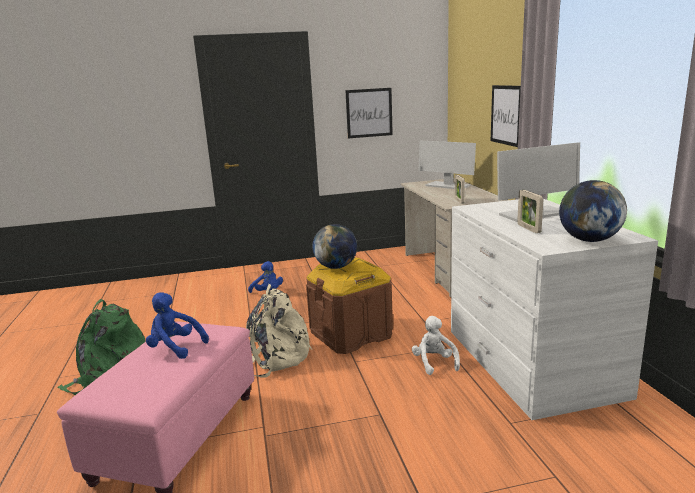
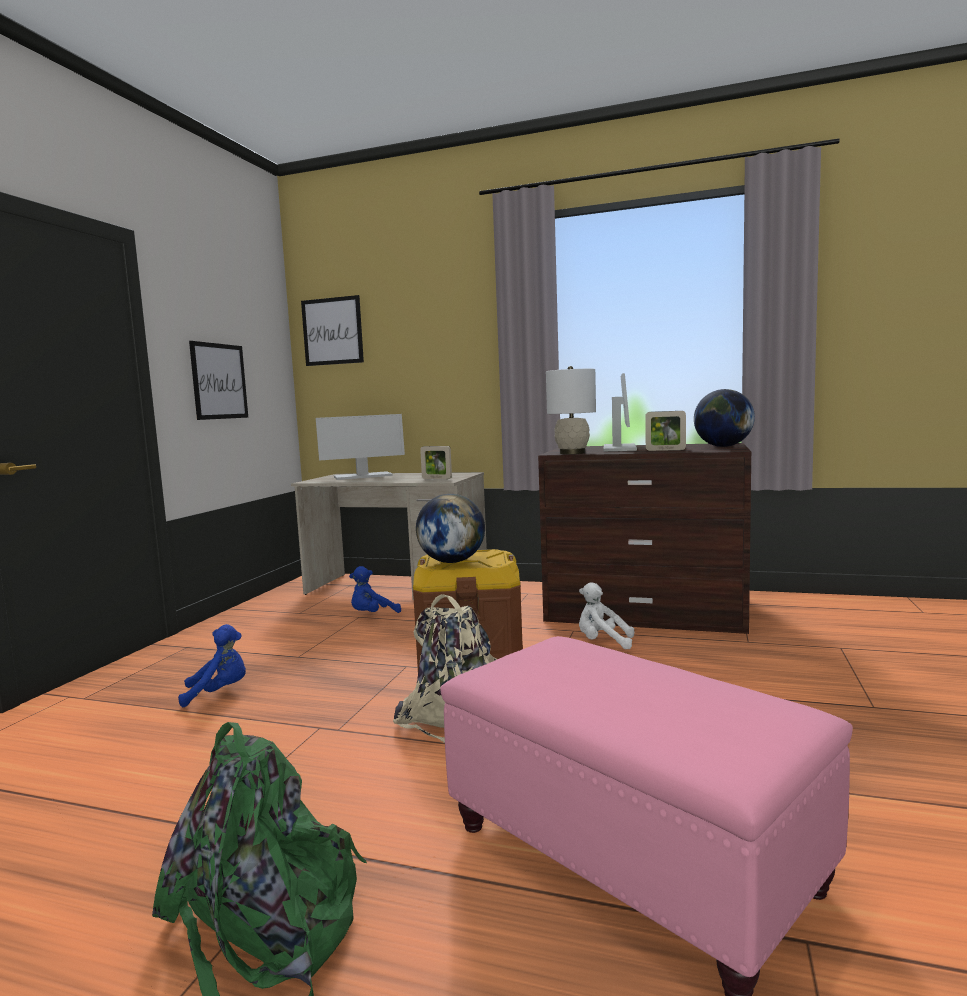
camera: 60 degrees left, 10 degrees down
(175, 348) = (586, 681): blue plush toy -> blue plush toy (372, 615)
(475, 210) = (572, 453): none -> white table lamp
(506, 115) = (449, 374): picture -> picture (332, 331)
(531, 361) = (646, 609): white dresser -> brown dresser

